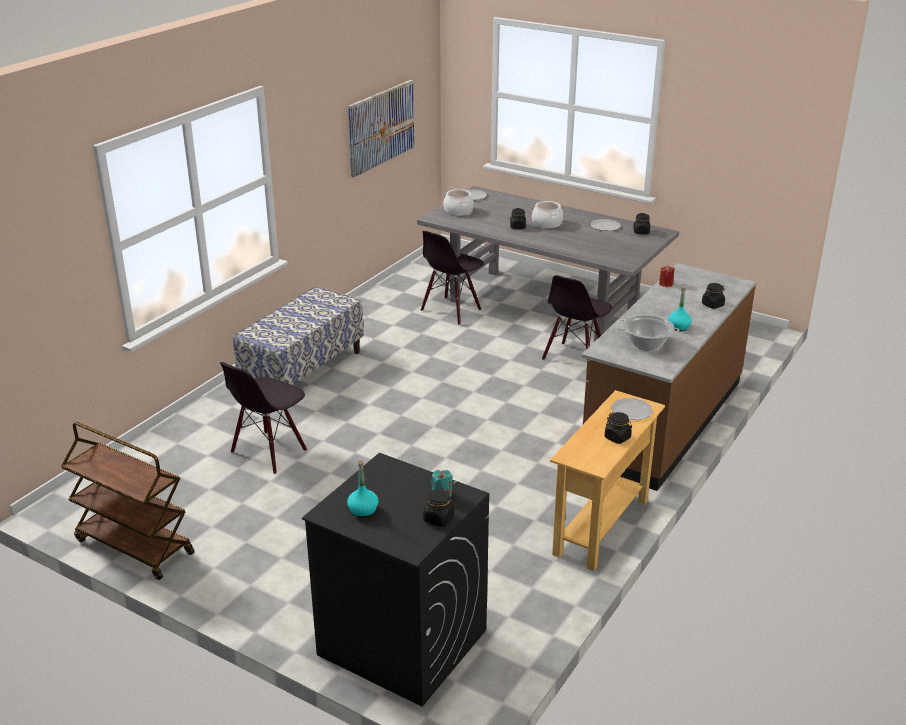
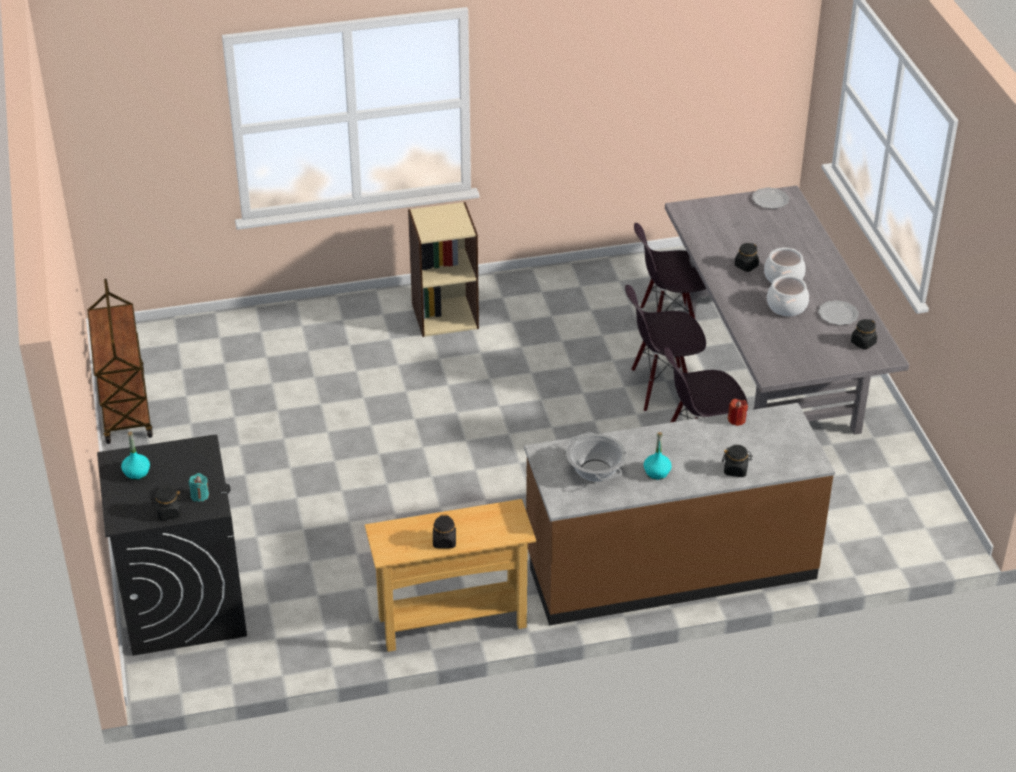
camera: 45 degrees right, 10 degrees up
(269, 452) = (311, 383): black chair -> black chair (661, 388)
(303, 370) = (445, 315): bench -> beige bookcase
(381, 127) = (678, 77): picture -> none
(458, 211) = (722, 213): cooking pot -> cooking pot (786, 306)
(632, 411) = (498, 527): plate -> none

